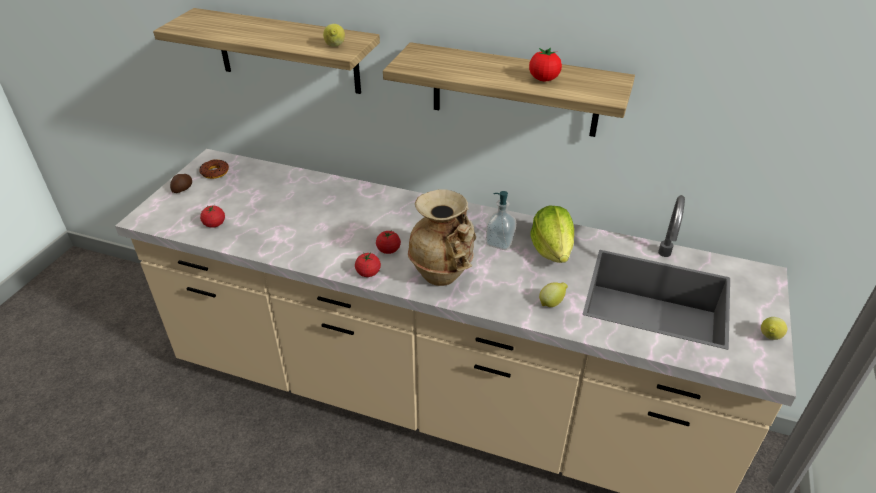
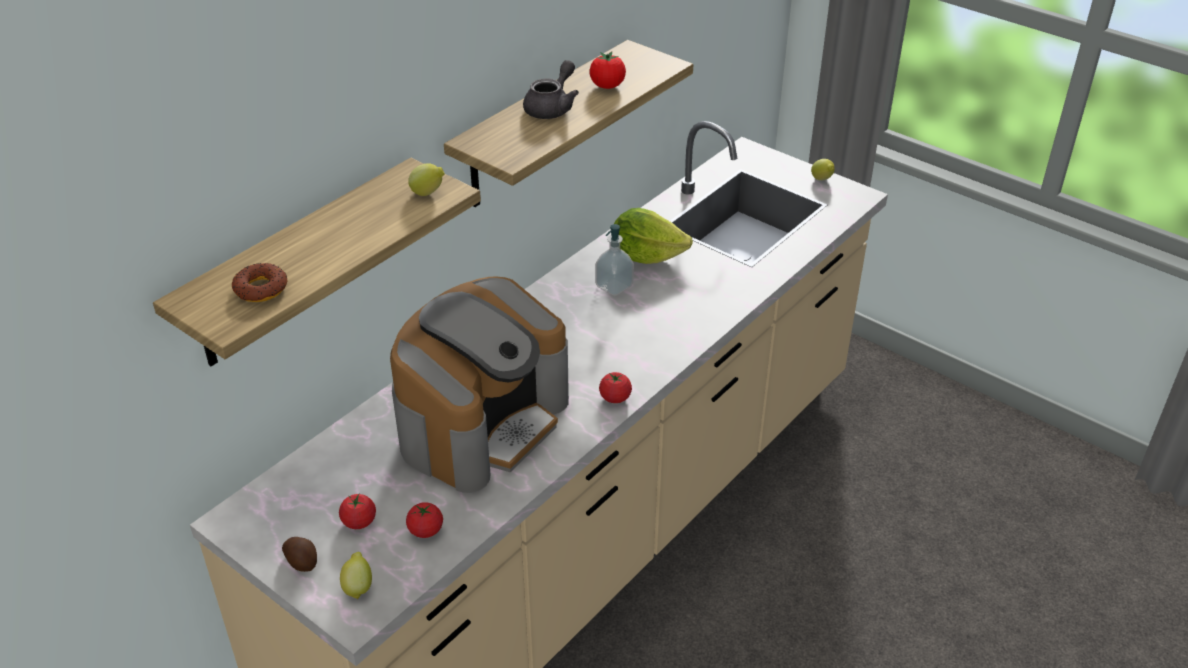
camera: 70 degrees left, 0 degrees up
(215, 172) = (278, 519): donut -> donut (260, 289)
(319, 220) = (482, 422): none -> coffee machine
(388, 250) = (581, 373): tomato -> tomato (359, 521)
(443, 274) = (647, 340): beige vase -> none
(489, 66) = (552, 107): none -> grey teapot
(552, 303) = (728, 280): lemon -> lemon (358, 586)

